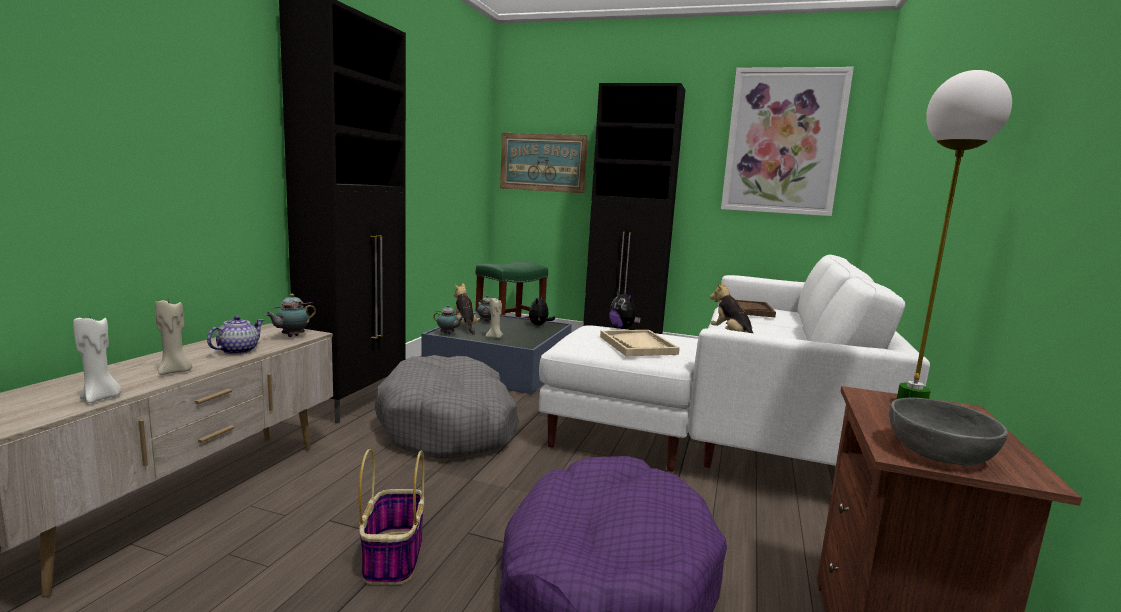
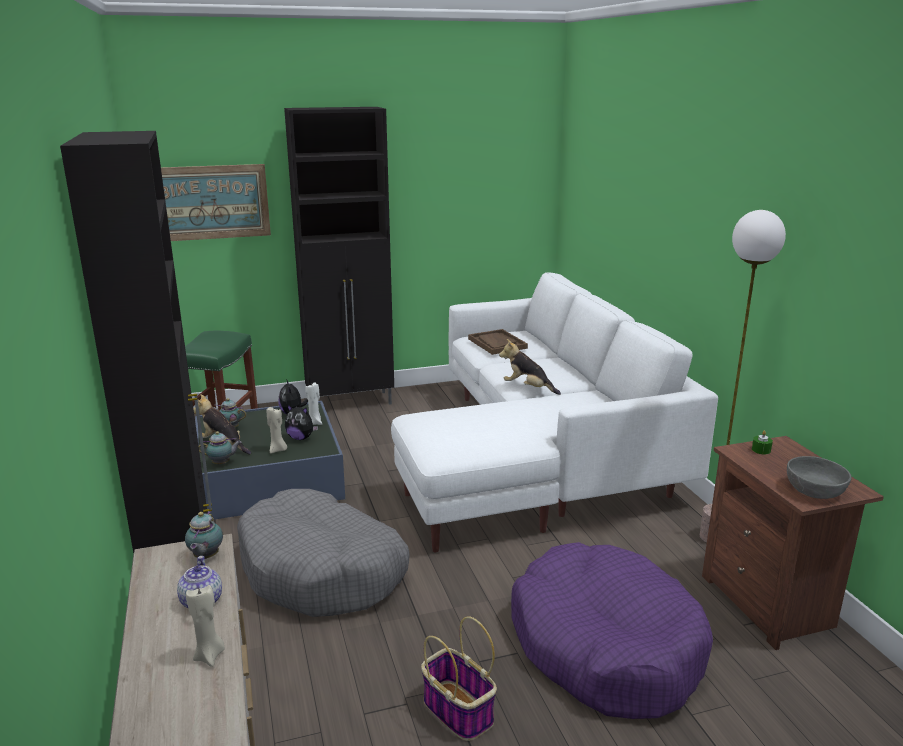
camera: 35 degrees left, 10 degrees up
(100, 398) = (224, 718): white candle -> white candle (315, 423)
(622, 328) = (440, 410): plush toy -> plush toy (301, 438)
(638, 345) = (489, 432): beige tray -> none
(783, 142) = (480, 158): picture -> none

